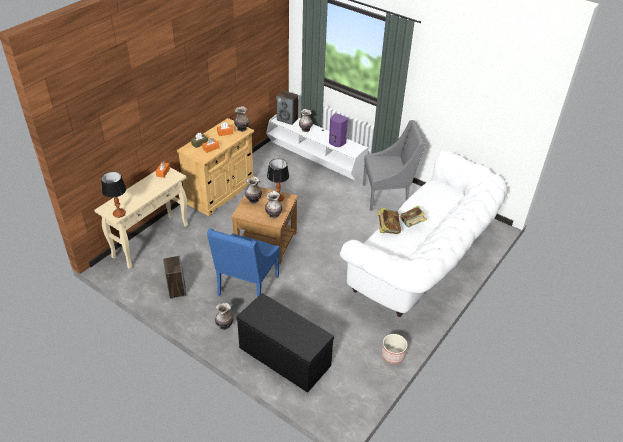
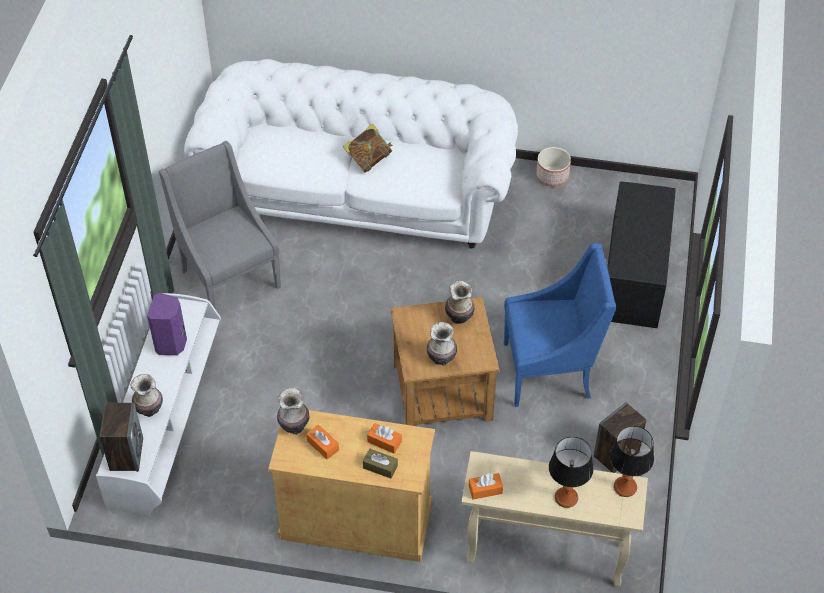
camera: 115 degrees left, 10 degrees up
(224, 325) = (635, 362): vase -> none
(278, 198) = (415, 328): table lamp -> table lamp (566, 497)
(388, 229) = (396, 181): book -> none

